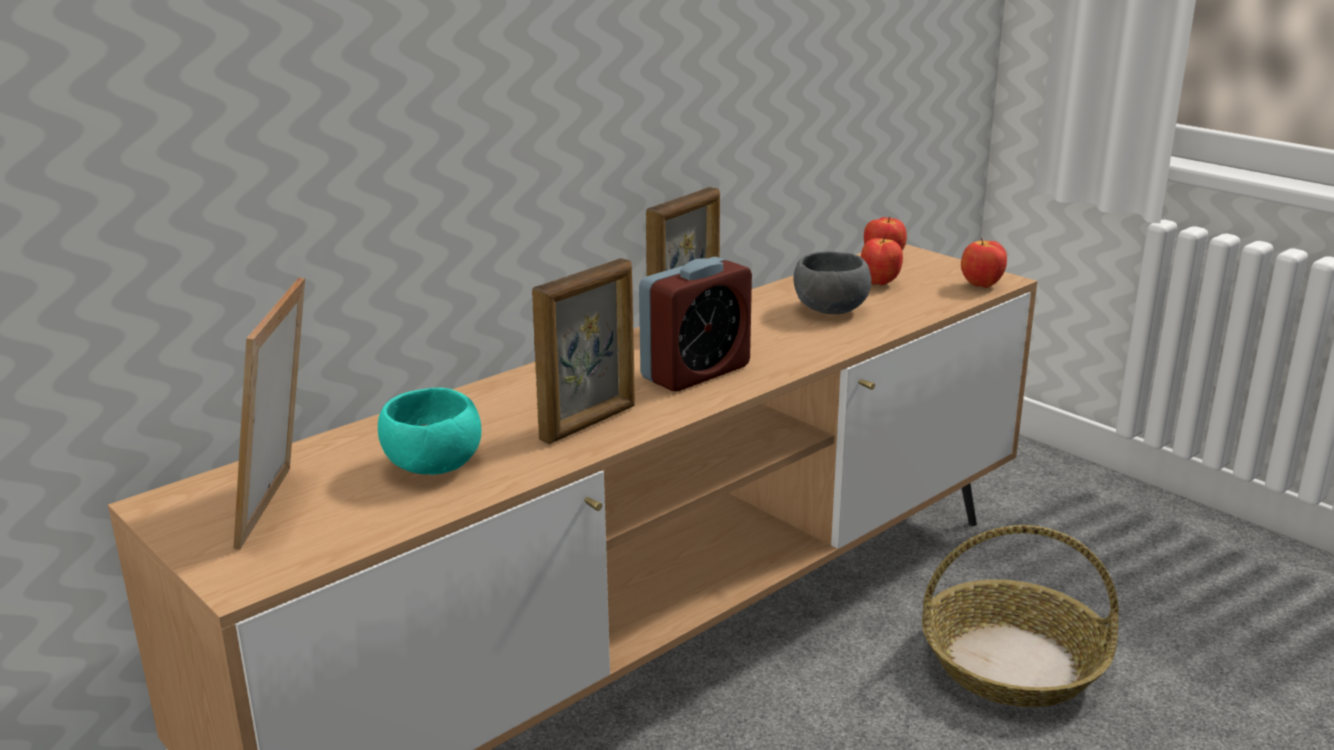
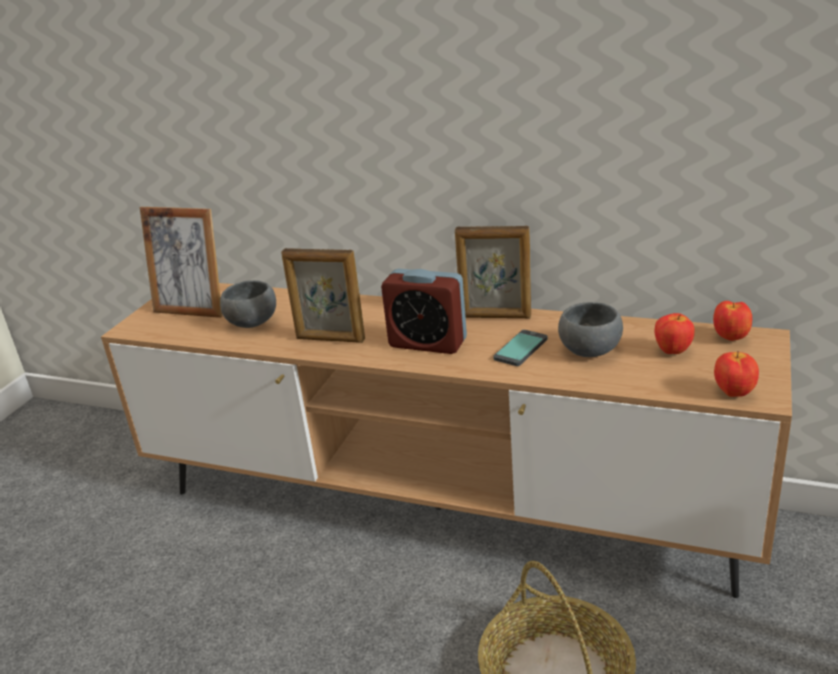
camera: 65 degrees right, 5 degrees up
(284, 507) = (193, 310): picture frame -> picture frame turned 135 degrees counterclockwise
(430, 466) = (252, 322): turquoise bowl -> grey bowl
(782, 335) = (520, 349): none -> phone

